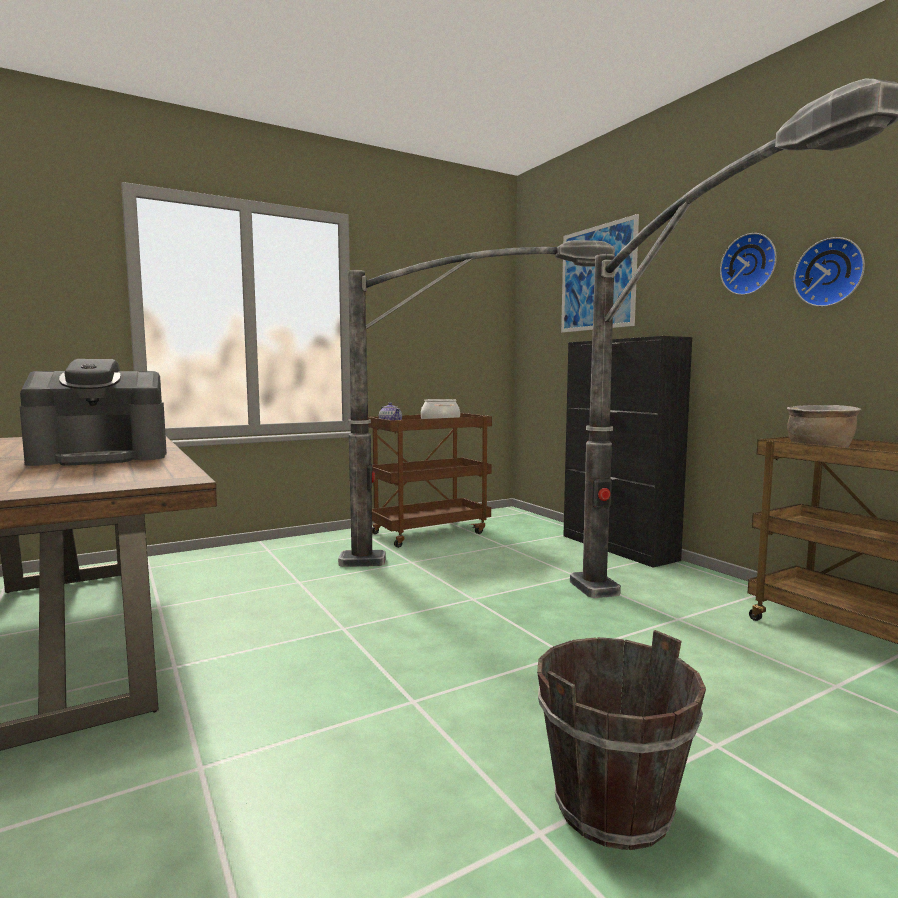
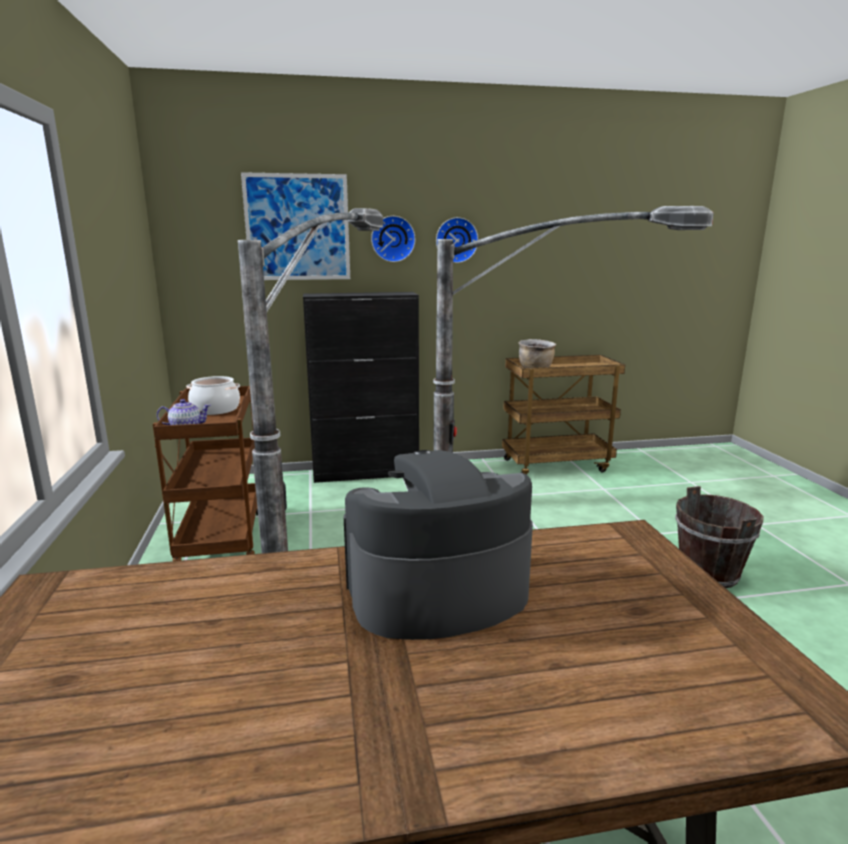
camera: 70 degrees left, 10 degrees up
(101, 457) = (436, 591): coffee machine -> coffee machine turned 105 degrees counterclockwise
(830, 273) = (509, 254): wall clock -> wall clock (392, 239)

